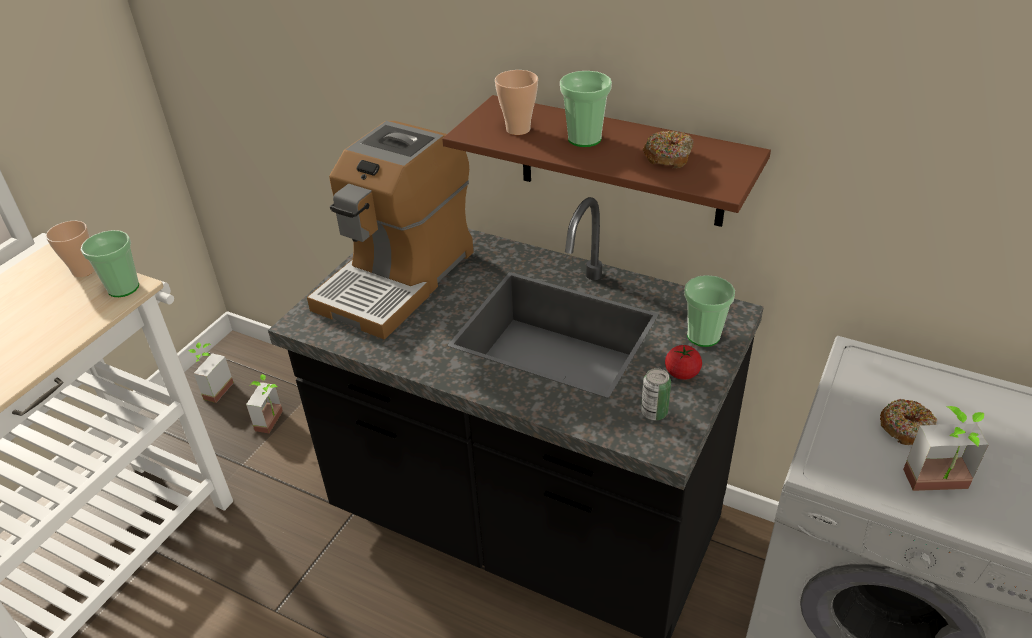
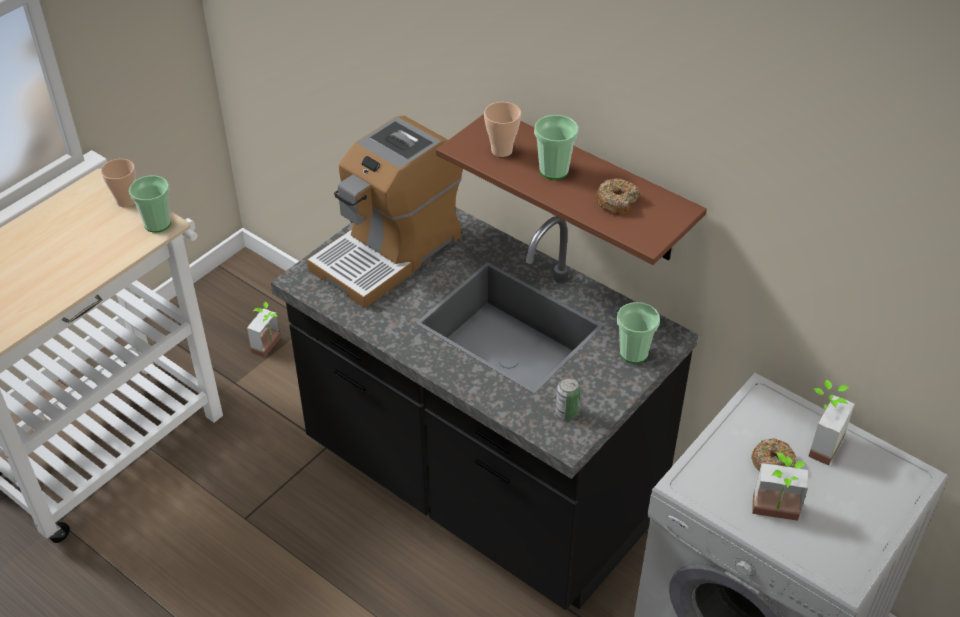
camera: 10 degrees right, 5 degrees up
(213, 389) = (219, 305): potted plant -> potted plant (817, 442)
(682, 373) = (602, 383): tomato -> none

